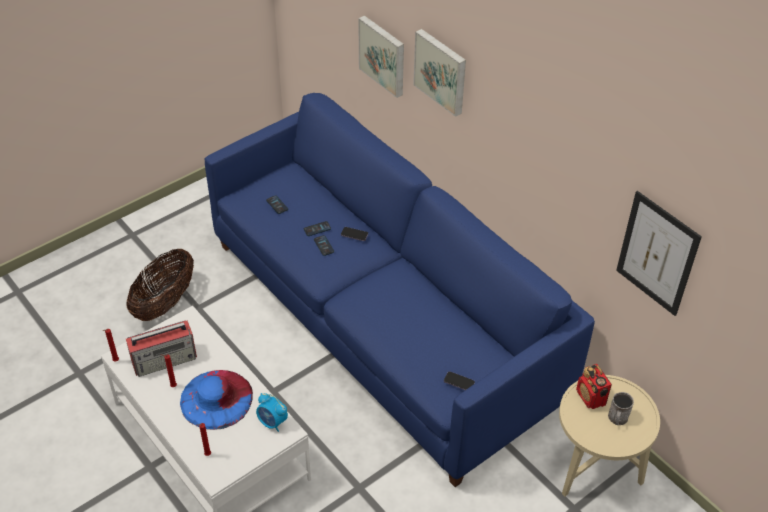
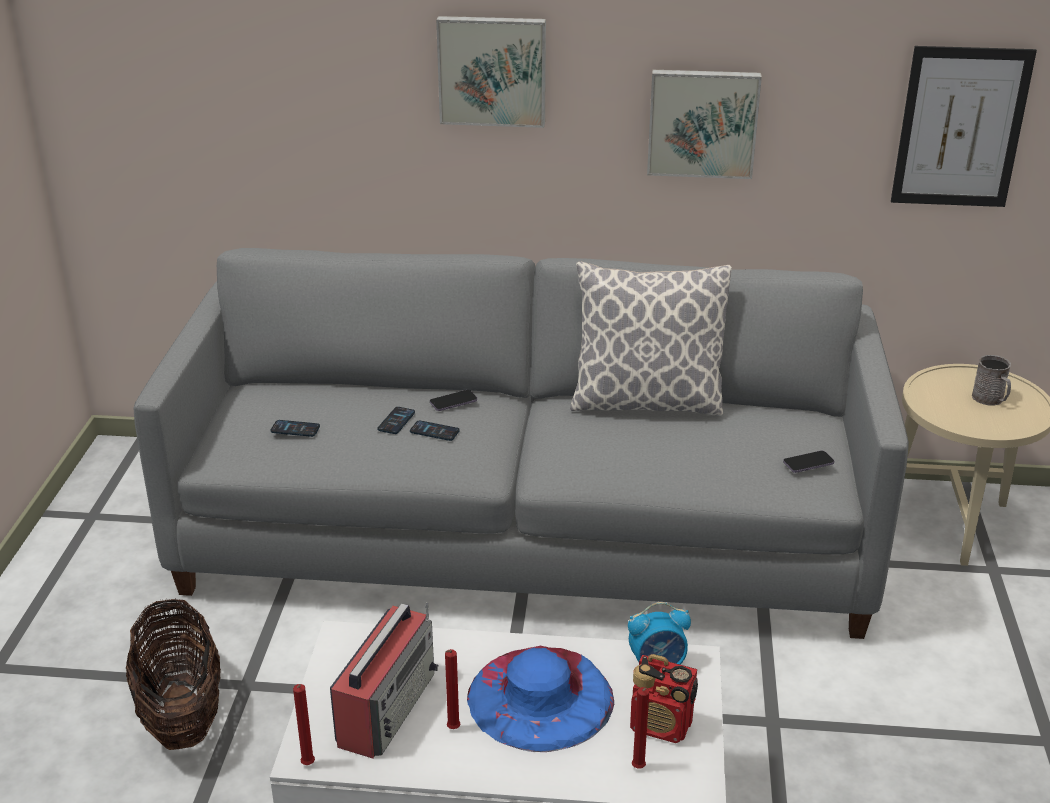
camera: 45 degrees left, 15 degrees down
(383, 55) = (350, 116): picture -> picture (702, 122)
(384, 321) = (527, 537): blue sofa -> grey sofa
(437, 294) = (646, 402): none -> pillow
(591, 398) = (941, 397): radio -> radio (661, 726)

